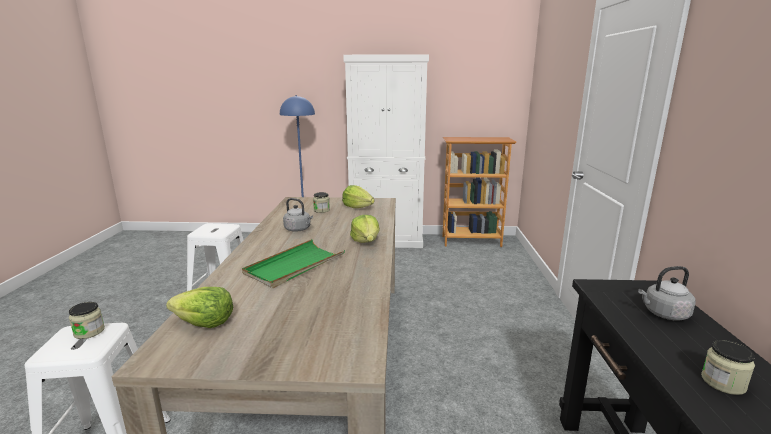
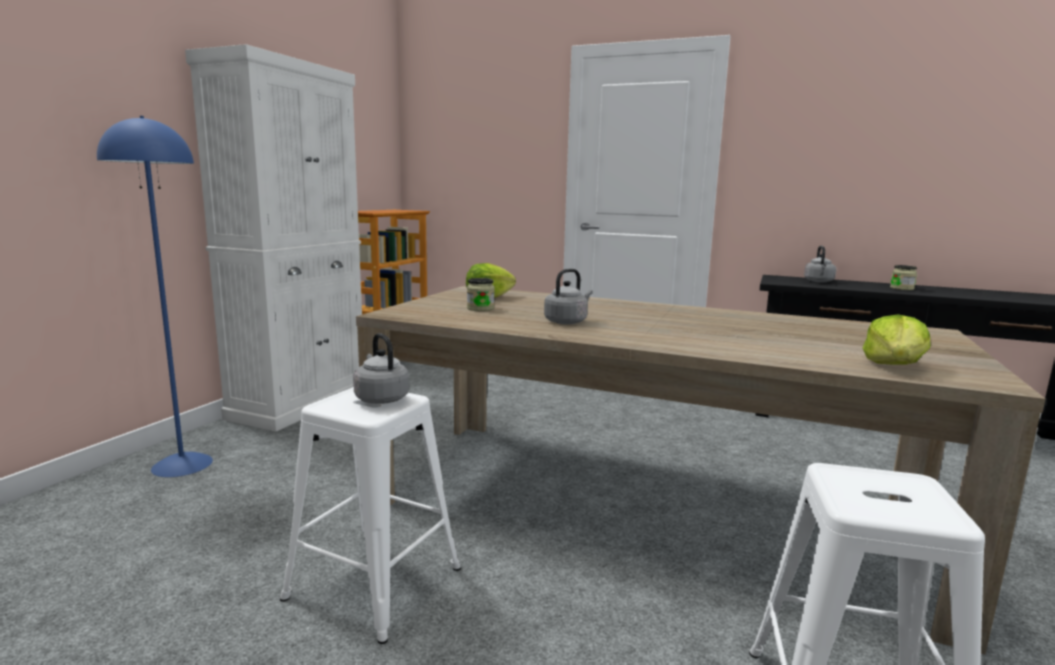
camera: 70 degrees left, 5 degrees down
(89, 332) = (853, 488): jar -> none
(218, 230) = (380, 398): none -> grey kettle
(294, 266) = (716, 331): green tray -> none
(366, 241) = (639, 307): lettuce -> none

